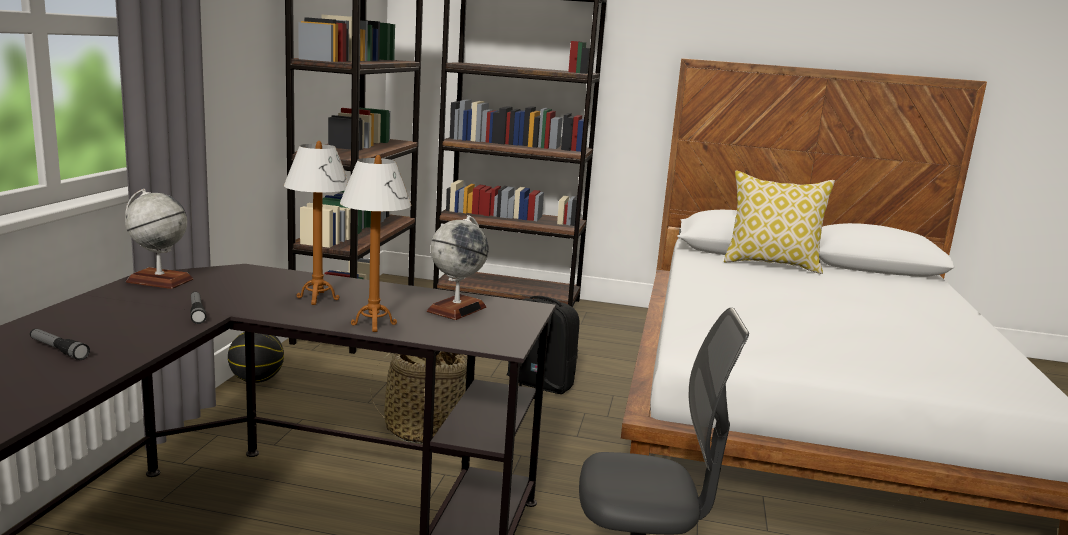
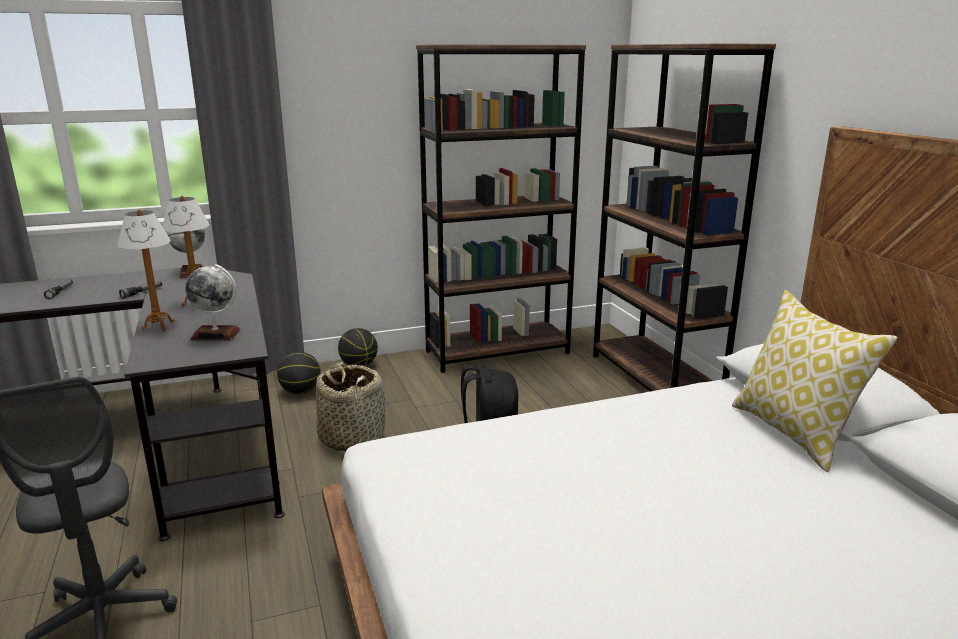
camera: 60 degrees right, 5 degrees up
(265, 426) = (301, 392): none -> basketball

